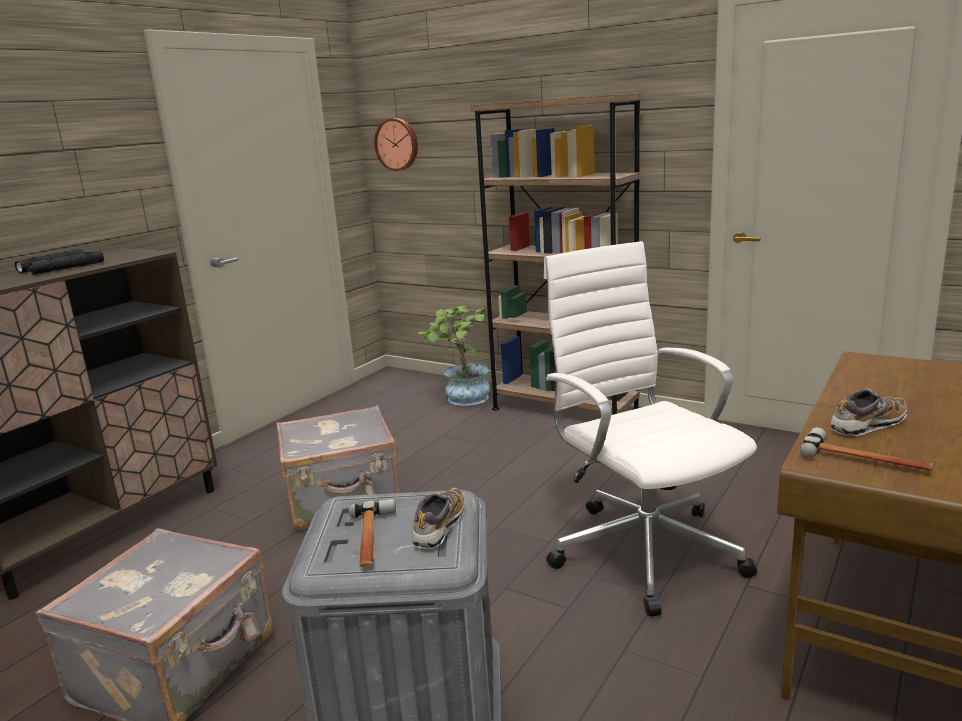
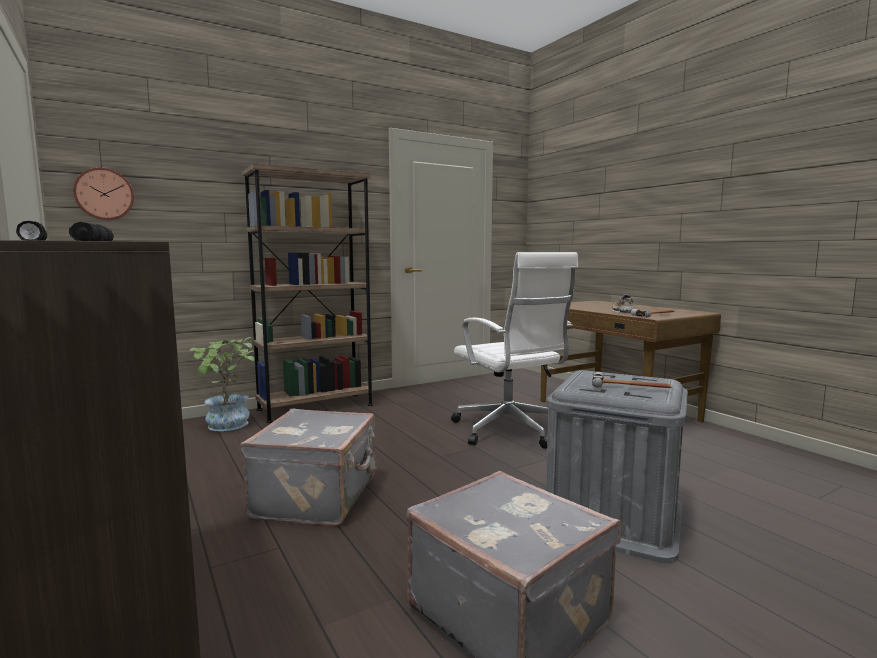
camera: 65 degrees left, 10 degrees down
(439, 527) = (624, 377): shoe -> none
(643, 549) = (510, 431): white office chair -> white office chair turned 120 degrees counterclockwise

